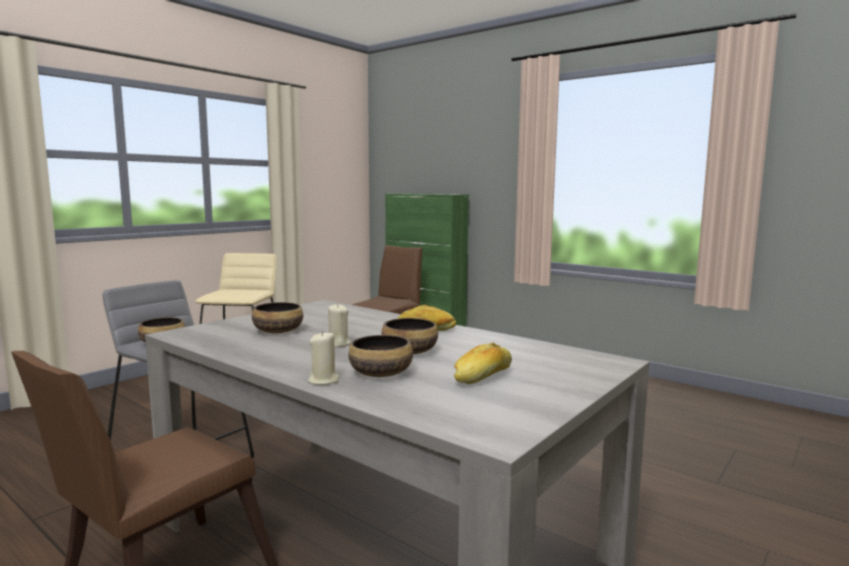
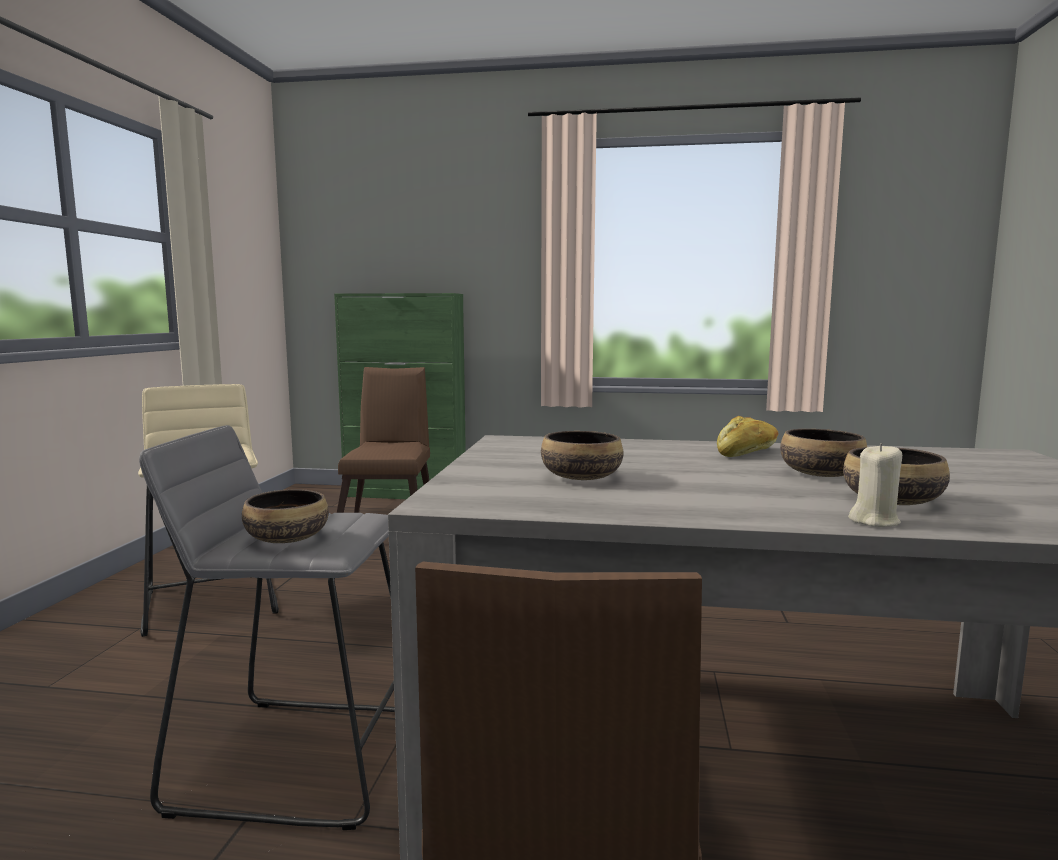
camera: 30 degrees left, 0 degrees up
(338, 344) = (716, 480): beige candle -> none
(483, 377) = (985, 485): bread -> none

